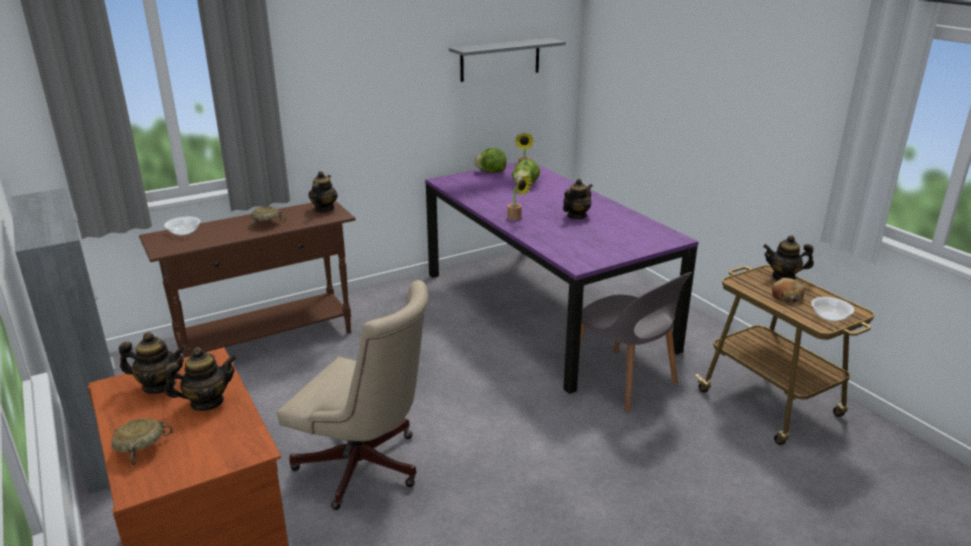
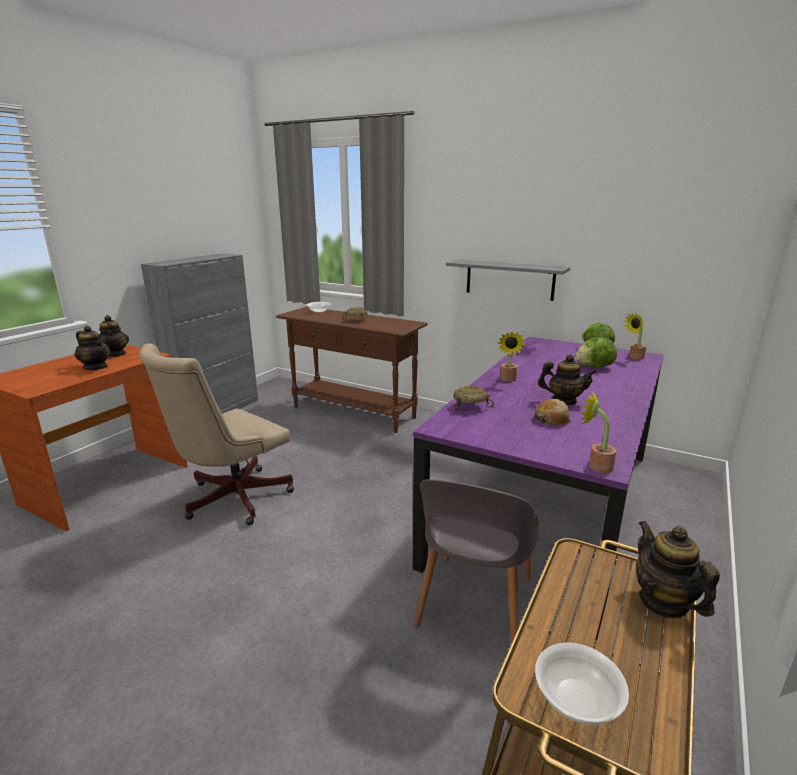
camera: 60 degrees right, 5 degrees down
(142, 449) = (41, 368): beige bowl -> beige bowl (470, 407)
(323, 209) = (402, 324): teapot -> none
(366, 469) = (230, 500): beige office chair -> beige office chair turned 45 degrees clockwise
(500, 59) = (642, 228): grey shelf -> grey shelf (509, 279)
(673, 240) = (595, 465): none -> potted plant
(786, 296) = (593, 619): bread -> bread (552, 419)

